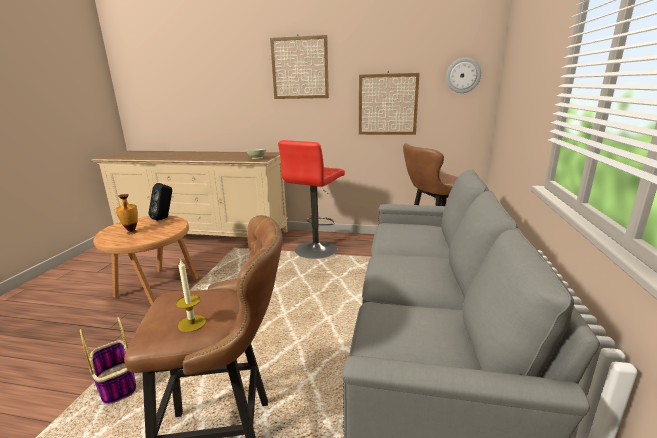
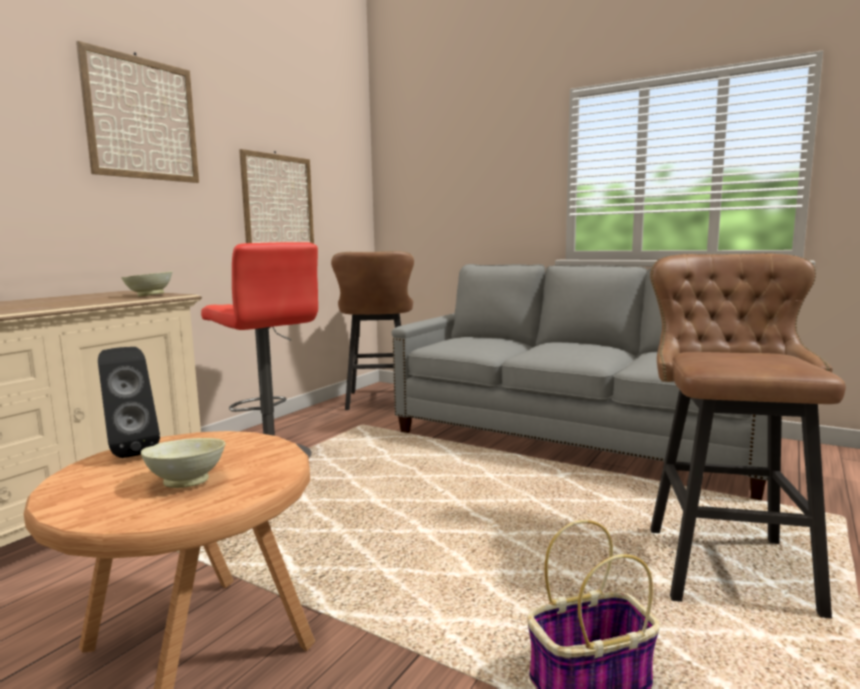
camera: 70 degrees left, 10 degrees down
(131, 232) = (188, 481): vase -> beige bowl
(192, 323) = (772, 357): candle -> none
(463, 75) = (346, 170): wall clock -> none

